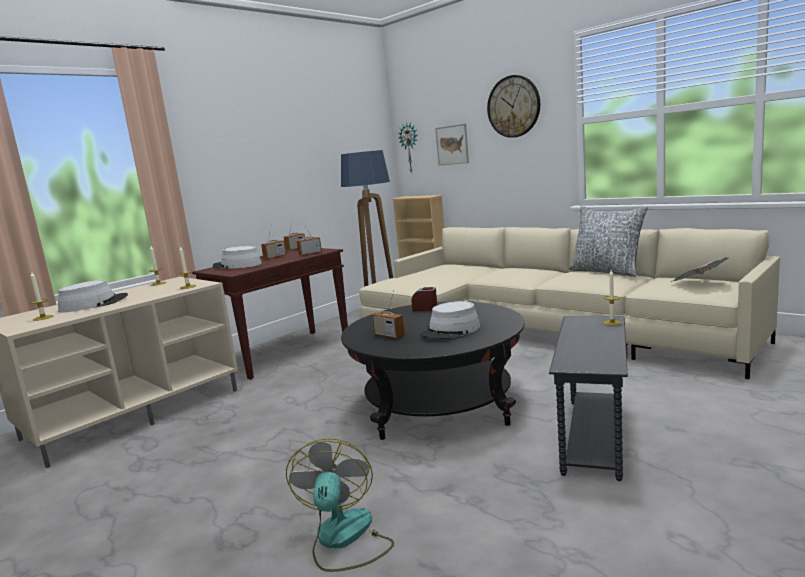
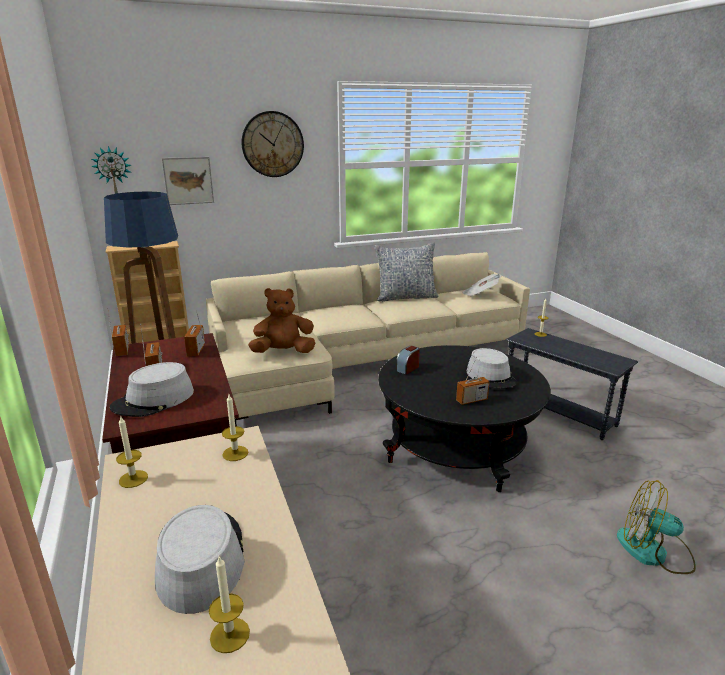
camera: 65 degrees left, 10 degrees up
(410, 284) = (283, 352): none -> brown plush toy

